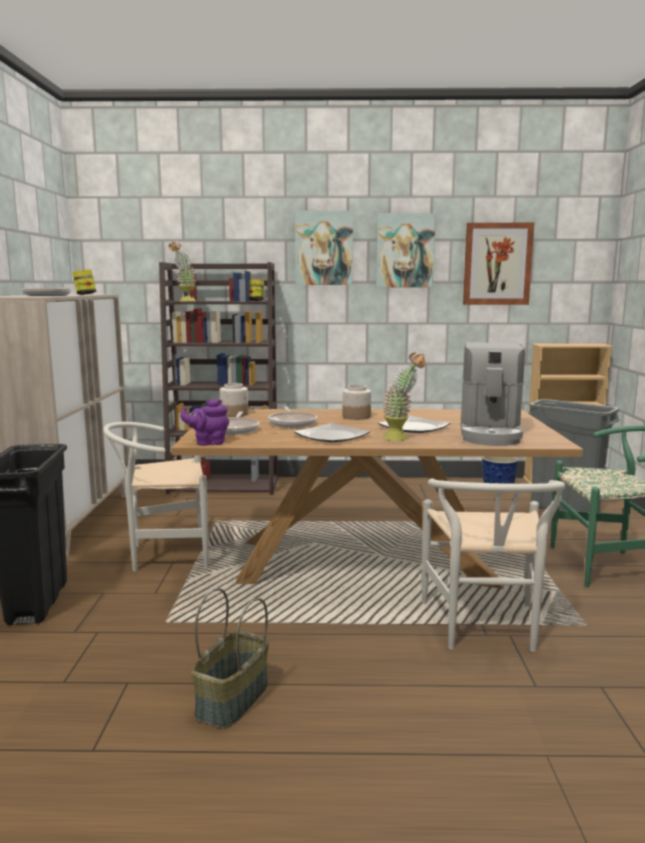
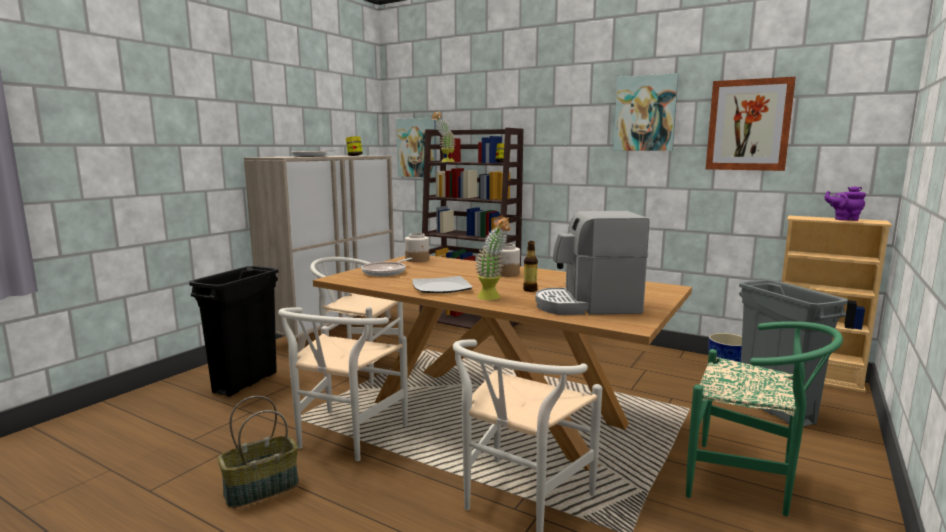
camera: 30 degrees right, 0 degrees up
(208, 443) = (342, 280): purple teapot -> purple teapot (844, 219)
(252, 626) = (344, 439): none -> white chair
(292, 423) = (440, 272): frying pan -> none
(324, 248) = (567, 113): picture -> picture (417, 147)
(414, 428) = (530, 290): plate -> bottle
(490, 434) = (587, 306): coffee machine -> coffee machine turned 45 degrees clockwise

